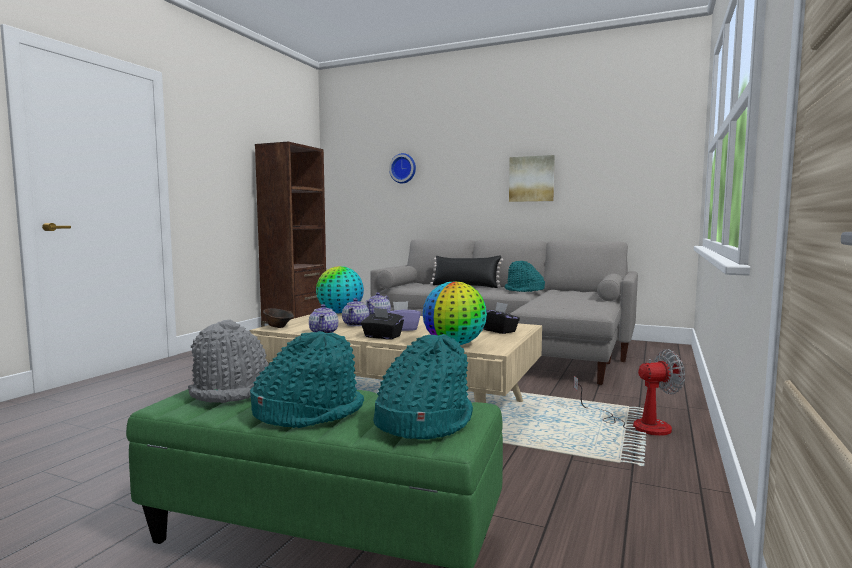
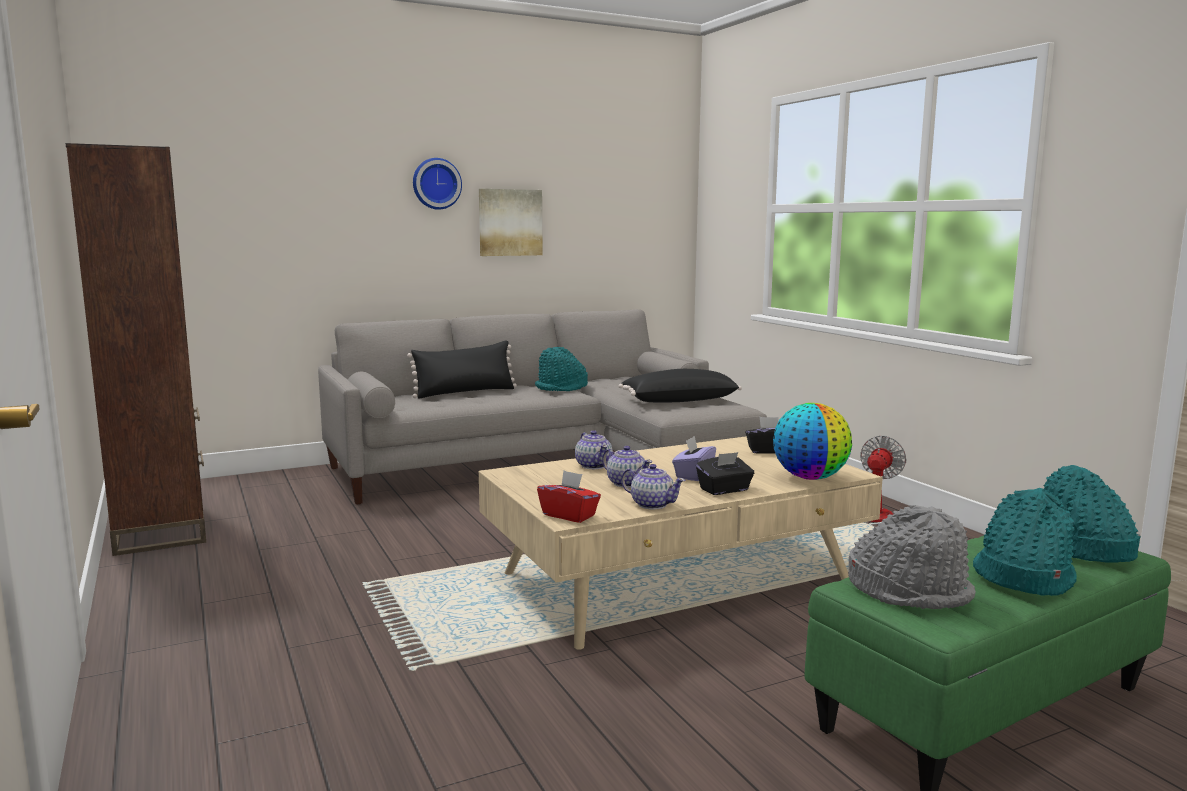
camera: 50 degrees left, 5 degrees up
(279, 327) = (569, 515): brown bowl -> red tissue box
(340, 313) = (527, 473): globe -> none
(403, 168) = (288, 195): wall clock -> wall clock (436, 184)
(567, 304) = (678, 400): none -> black pillow

